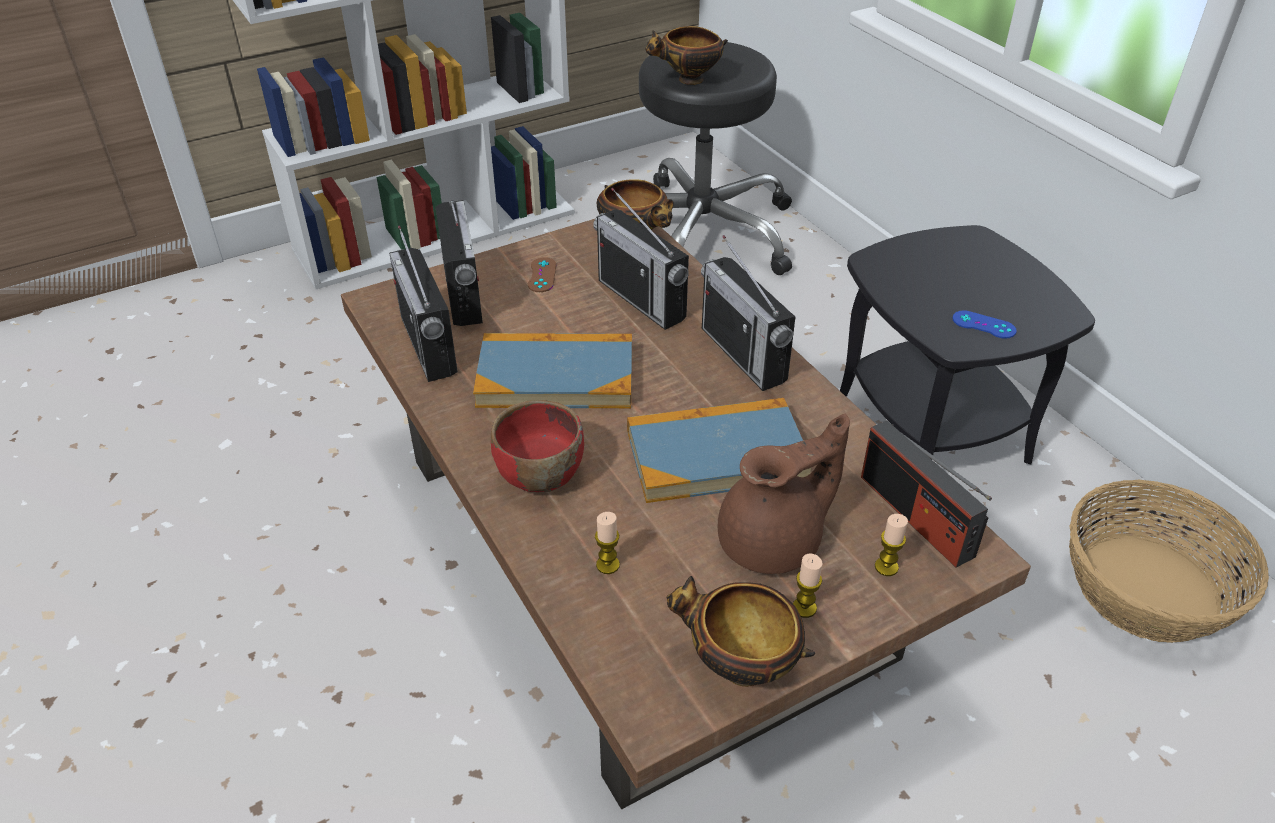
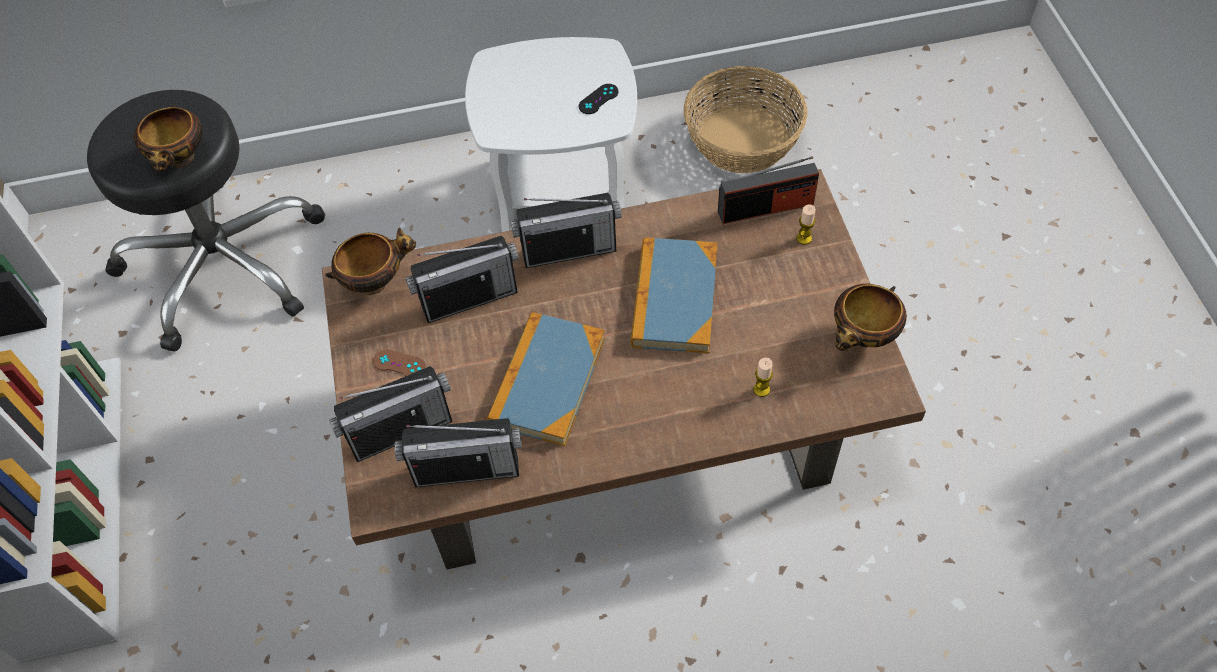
camera: 70 degrees left, 15 degrees up
(463, 294) = (400, 431): radio -> radio turned 150 degrees clockwise
(539, 474) = (659, 414): red bowl -> none
(774, 542) = (767, 290): brown teapot -> none
(804, 608) = (825, 291): candle -> none
(931, 432) = (562, 191): black side table -> white side table
(983, 325) = (598, 99): blue game controller -> black game controller

